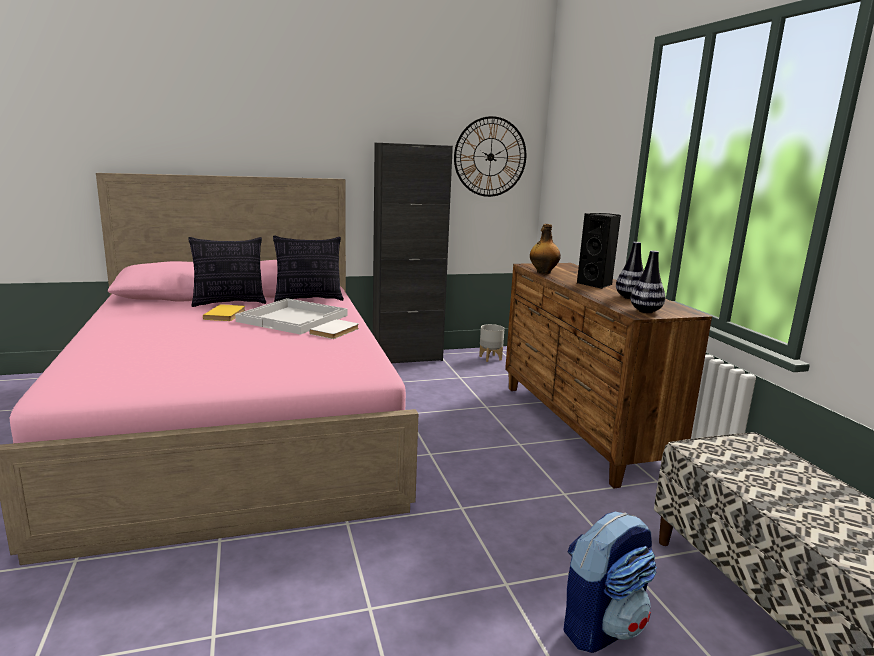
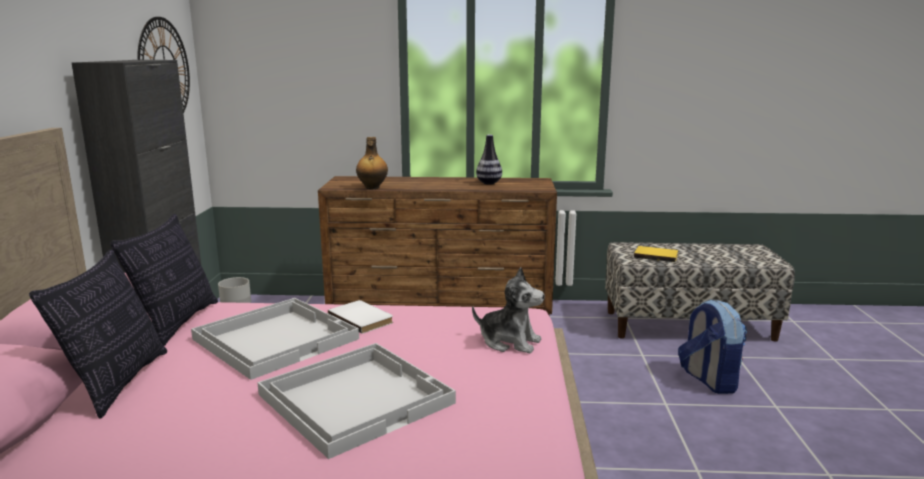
camera: 70 degrees left, 0 degrees up
(213, 343) = (356, 397): none -> white tray
(226, 315) = (199, 386): yellow book -> yellow book (656, 255)
(311, 372) = (509, 342): none -> plush toy
(596, 284) = (436, 183): black speaker -> none
(645, 311) = (534, 186): vase -> none

